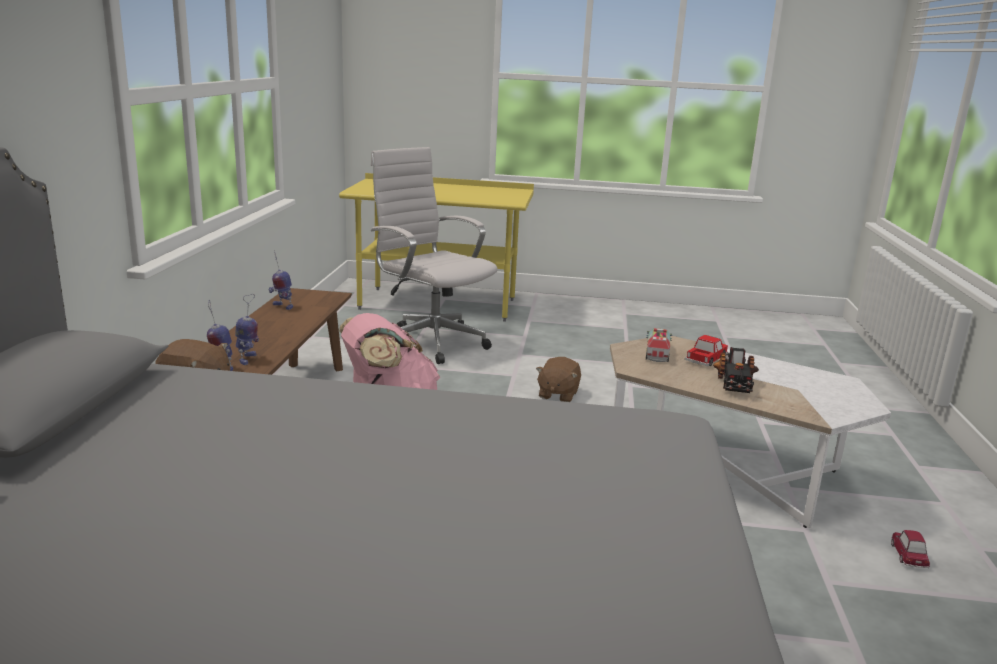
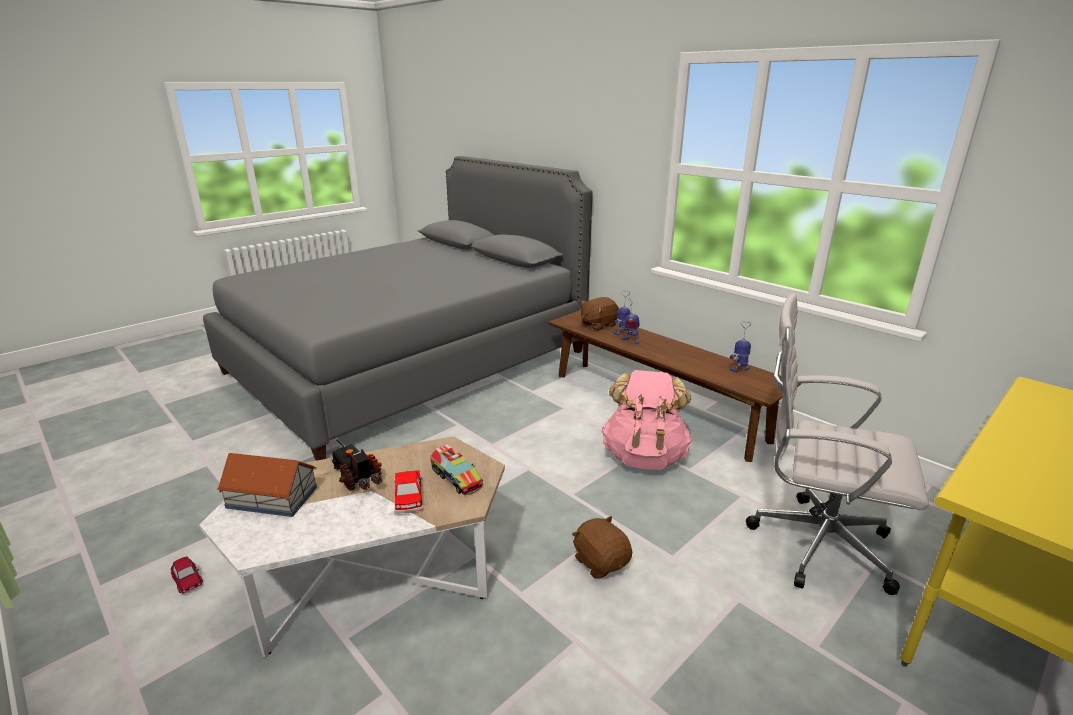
camera: 130 degrees right, 5 degrees up
(430, 342) = (813, 543): white office chair -> white office chair turned 150 degrees counterclockwise
(819, 402) = (271, 497): none -> toy house

